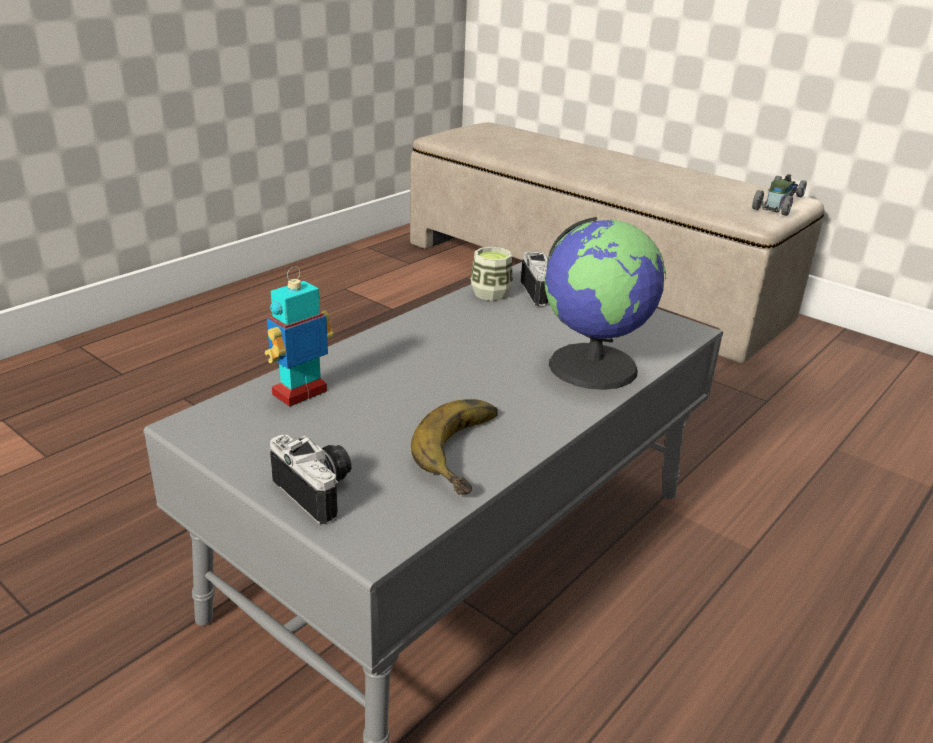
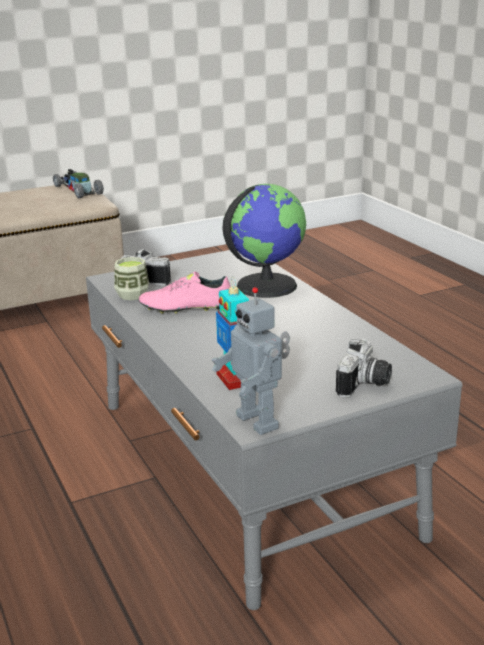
camera: 65 degrees left, 5 degrees down
(201, 427) = (259, 421): none -> toy robot
(321, 491) = (365, 385): camera -> camera turned 135 degrees clockwise
(471, 452) = (345, 335): banana -> none
(478, 329) = (185, 308): none -> pink shoe

